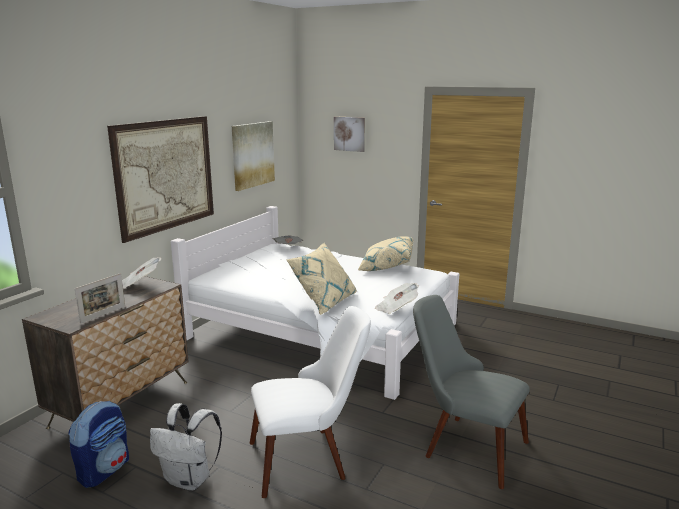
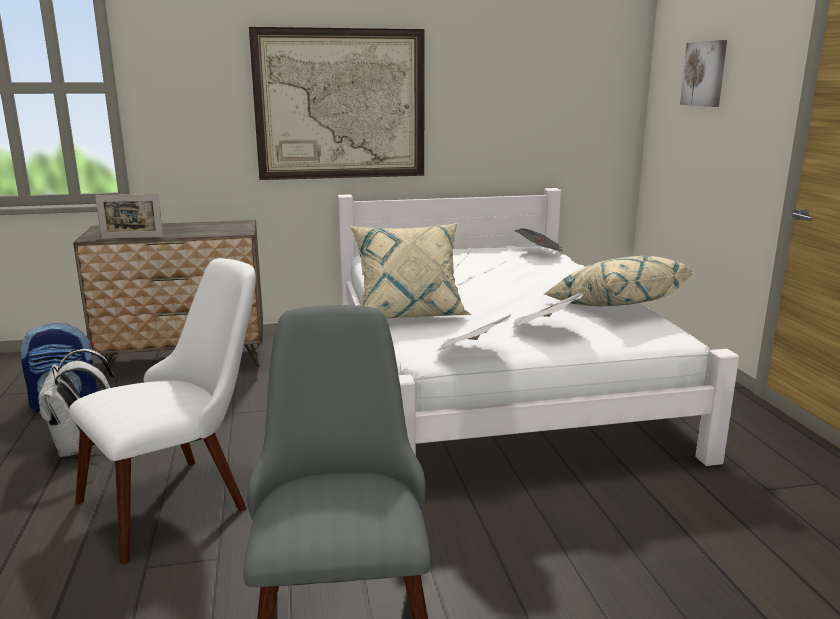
camera: 50 degrees right, 0 degrees up
(139, 284) = (228, 226): newspaper -> newspaper (543, 329)
(252, 155) = (524, 100): picture -> none
(309, 457) = (182, 497): white chair -> white chair turned 75 degrees counterclockwise

